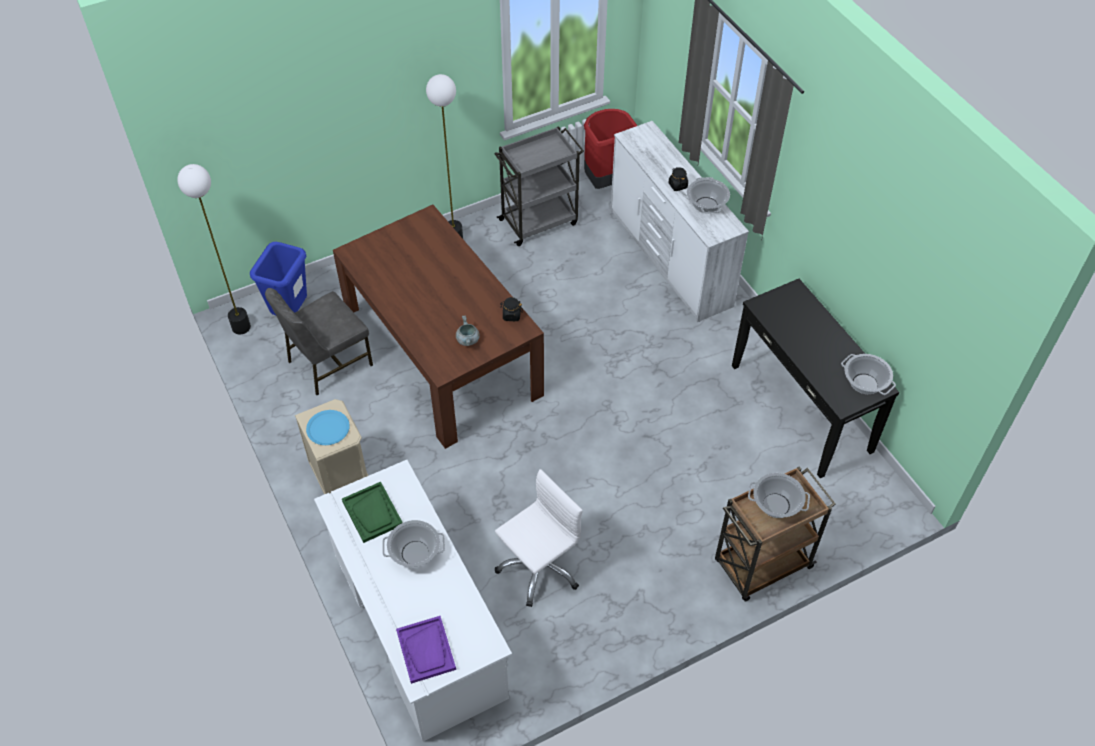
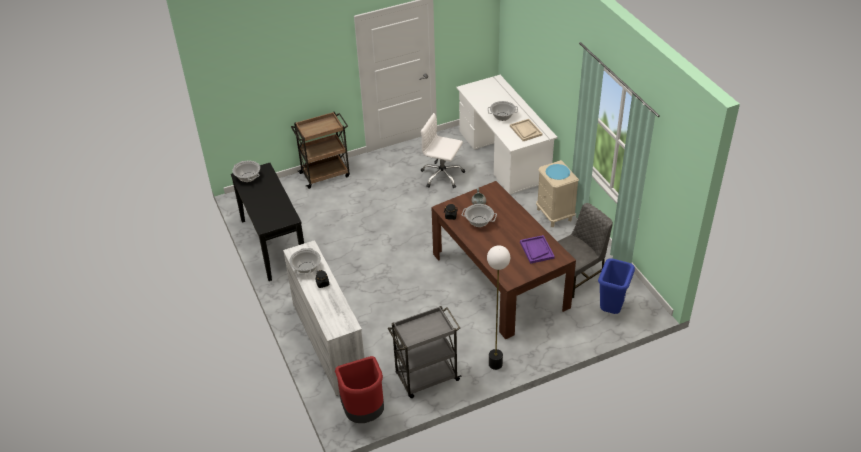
camera: 175 degrees left, 10 degrees down
(241, 327) = (644, 301): floor lamp -> none
(372, 513) = (525, 131): green tray -> beige tray
(426, 650) = (494, 87): purple tray -> purple tray (536, 250)
(539, 567) = (442, 176): white office chair -> white office chair turned 60 degrees clockwise
(776, 505) = (320, 128): cooking pot -> cooking pot (479, 222)

